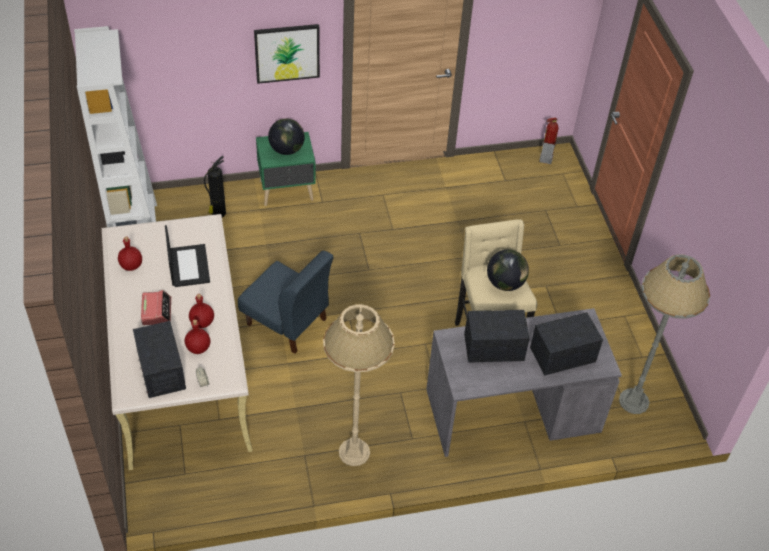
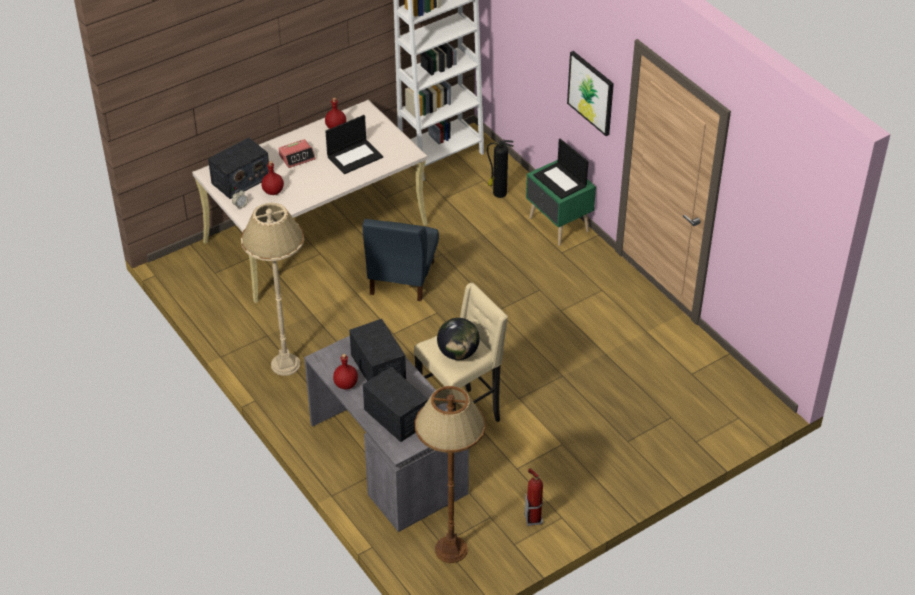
camera: 70 degrees right, 5 degrees down
(202, 322) = (300, 185): red bottle -> red bottle (345, 384)
(286, 149) = (560, 181): globe -> laptop
(545, 159) = (750, 398): fire extinguisher -> fire extinguisher (533, 519)
(634, 401) = (451, 550): grey floor lamp -> brown floor lamp

